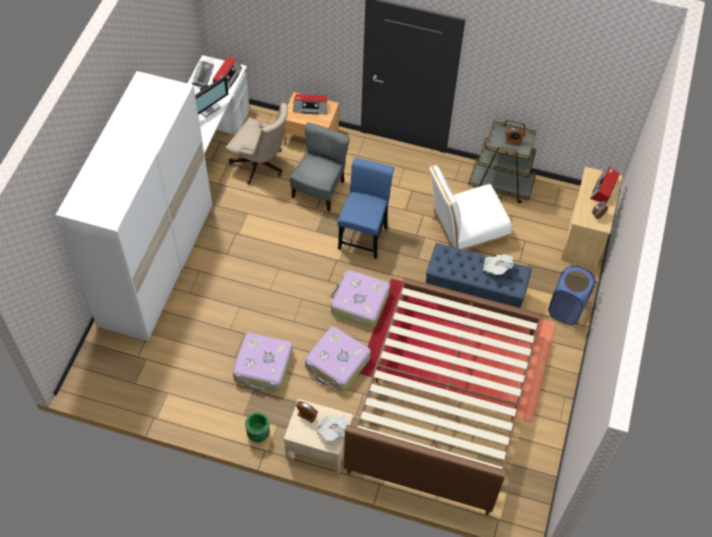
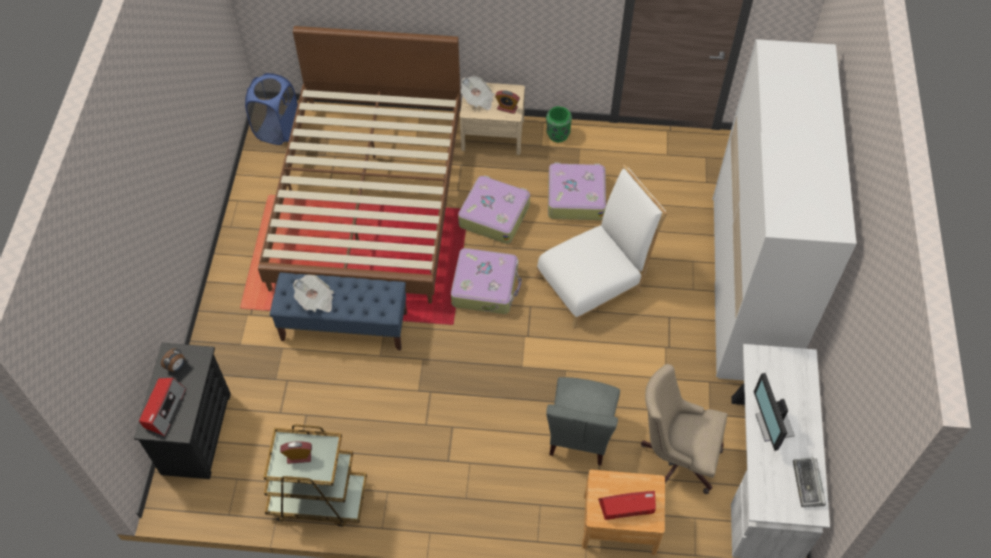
camera: 170 degrees right, 0 degrees up
(208, 107) = (773, 426): monitor -> monitor turned 45 degrees counterclockwise
(227, 78) = (768, 487): radio -> none
(364, 234) = (501, 378): blue chair -> none
(465, 231) = (364, 410): white chair -> white chair (594, 281)
(566, 309) = (225, 327): blue laundry basket -> blue laundry basket (277, 129)
(584, 238) = (196, 432): beige dresser -> black dresser

